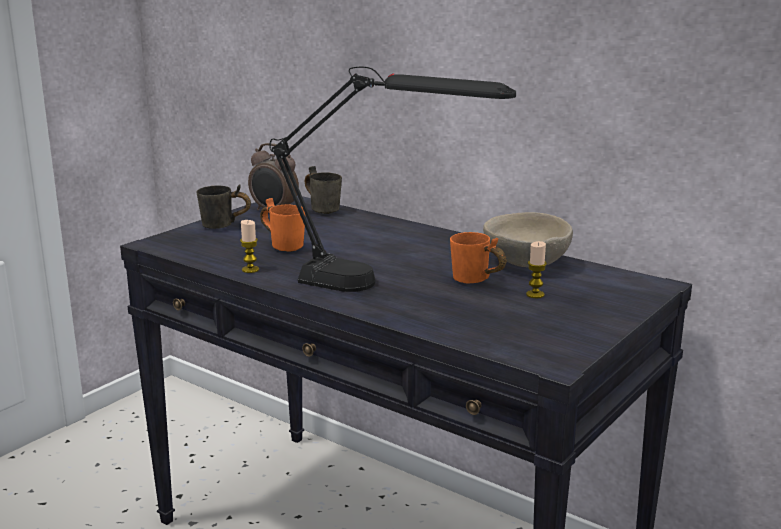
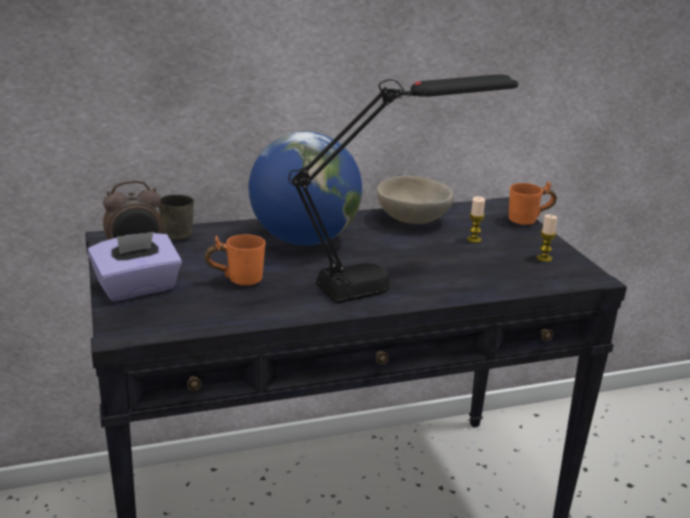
camera: 55 degrees left, 5 degrees up
(223, 227) = (138, 288): grey mug -> purple tissue box
(250, 270) = (275, 312): candle -> candle (544, 258)
(396, 243) = (304, 240): none -> globe
(474, 283) = (428, 248): orange mug -> orange mug (529, 222)

